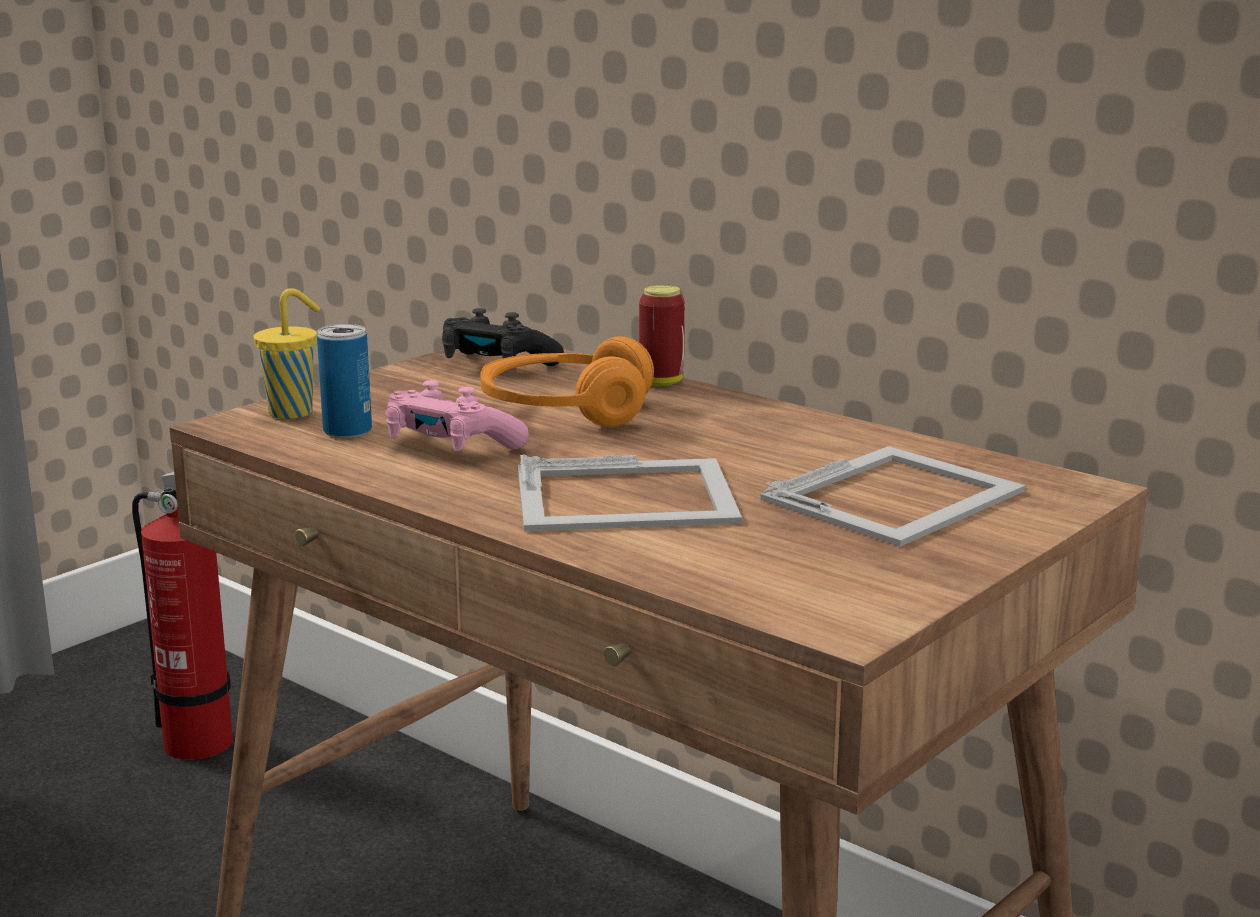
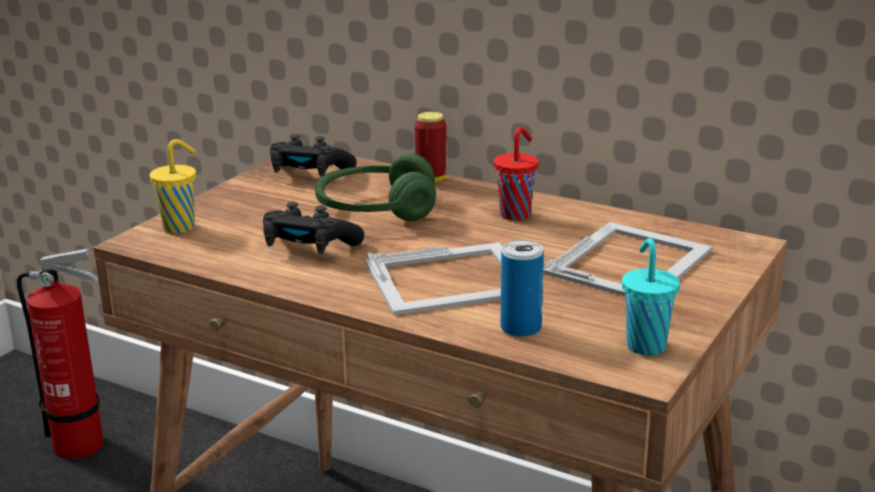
camera: 10 degrees left, 5 degrees up
(347, 431) = (228, 240): can -> can (521, 328)
(450, 447) = (309, 248): pink game controller -> black game controller
(565, 411) = (376, 210): orange headphones -> green headphones
(760, 429) = (516, 214): none -> red cup
(865, 595) = (645, 345): none -> turquoise cup

